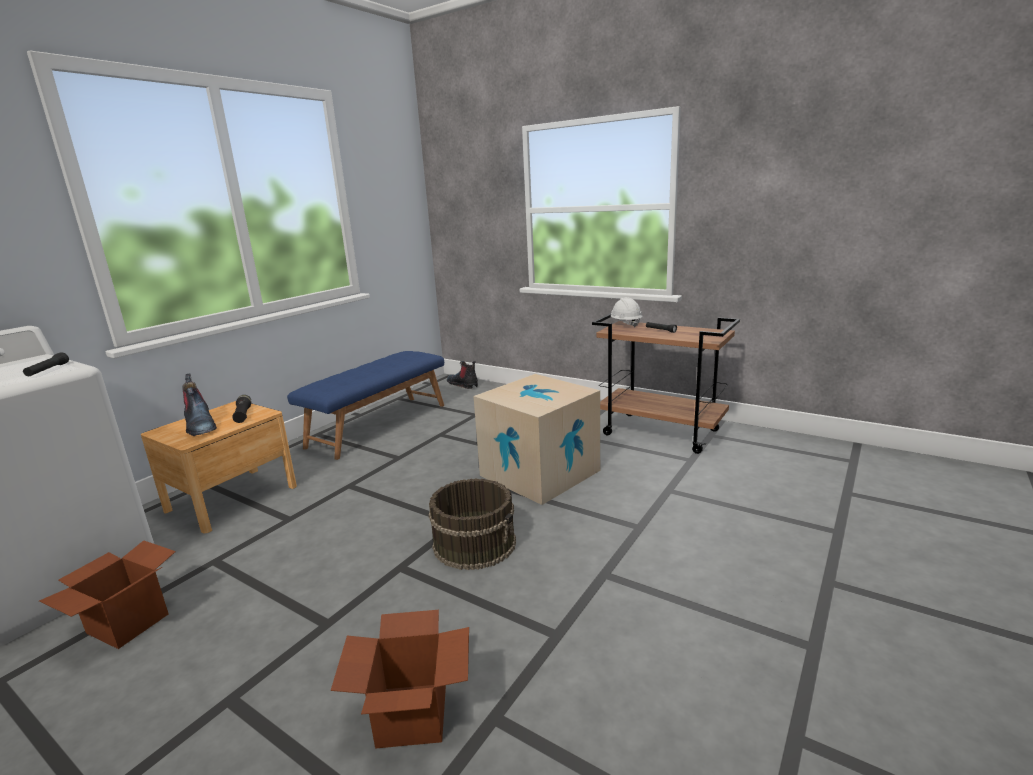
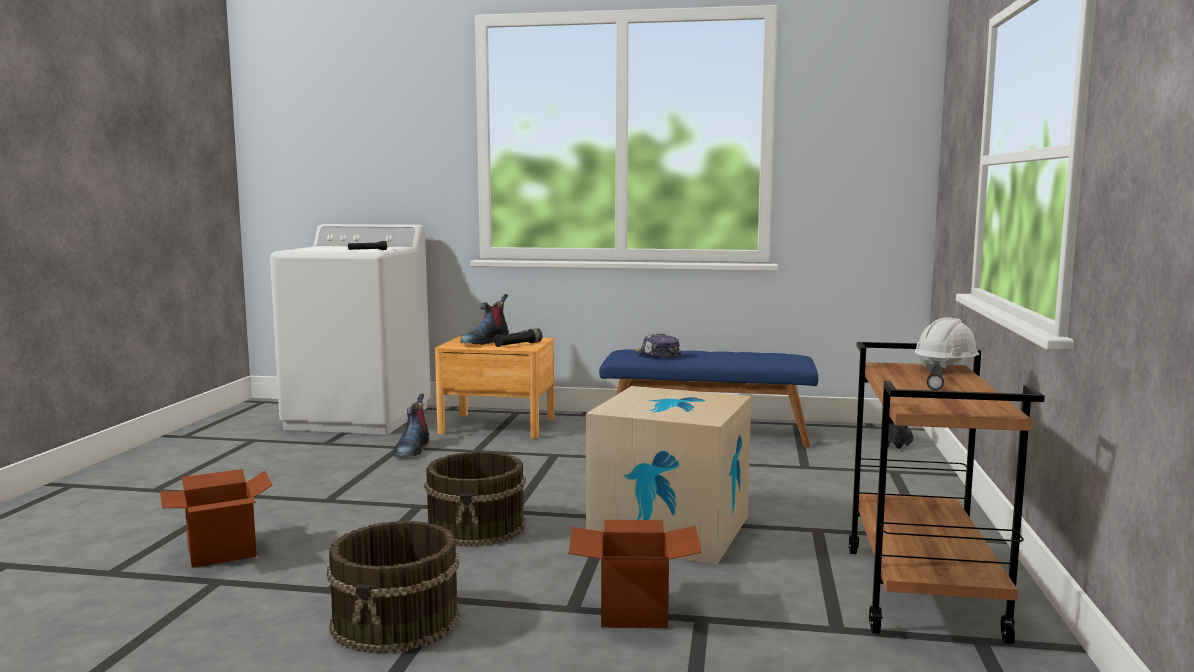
camera: 65 degrees right, 10 degrees down
(128, 623) = (315, 448): cardboard box -> cardboard box (634, 612)
(233, 554) = (412, 449): none -> boot
(347, 381) = (657, 355): none -> cap
(631, 602) = (397, 621): none -> brown bucket

